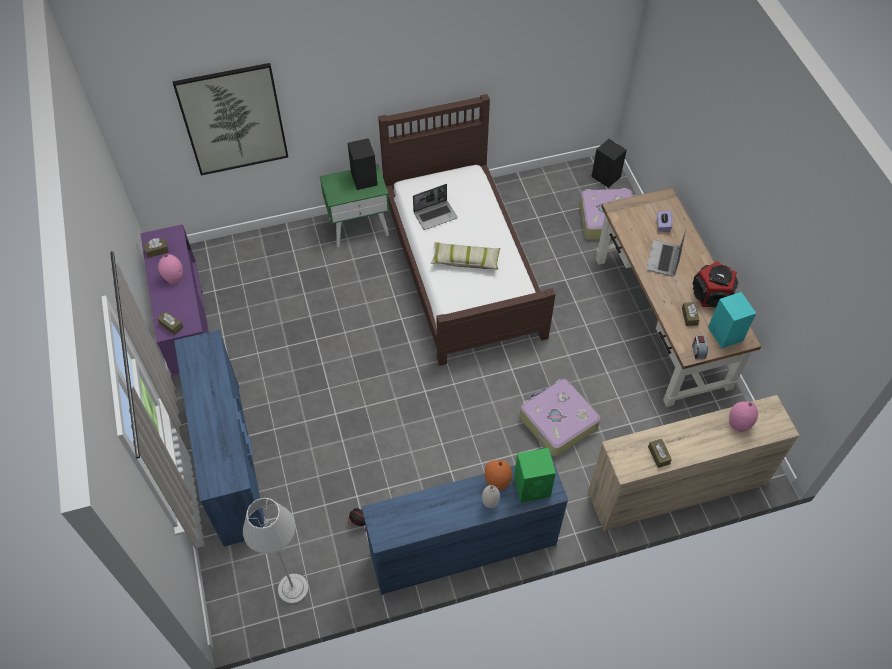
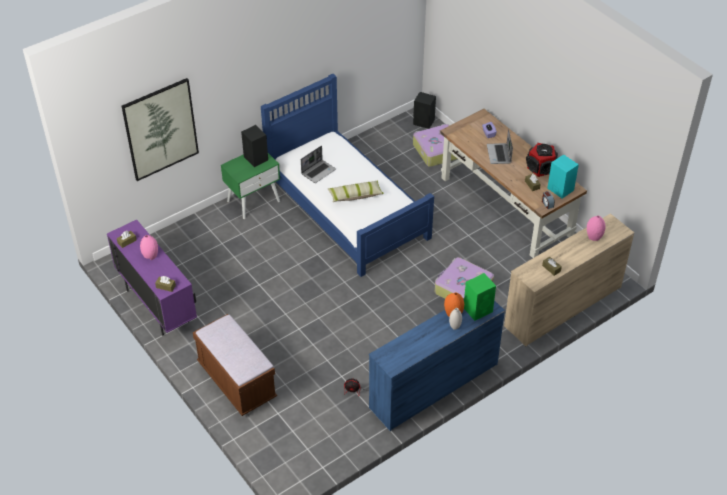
camera: 20 degrees left, 10 degrees down
(232, 461) = (237, 381): blue dresser -> brown bench
(293, 589) = (324, 447): grey floor lamp -> none
(462, 268) = (346, 209): brown bed -> blue bed

